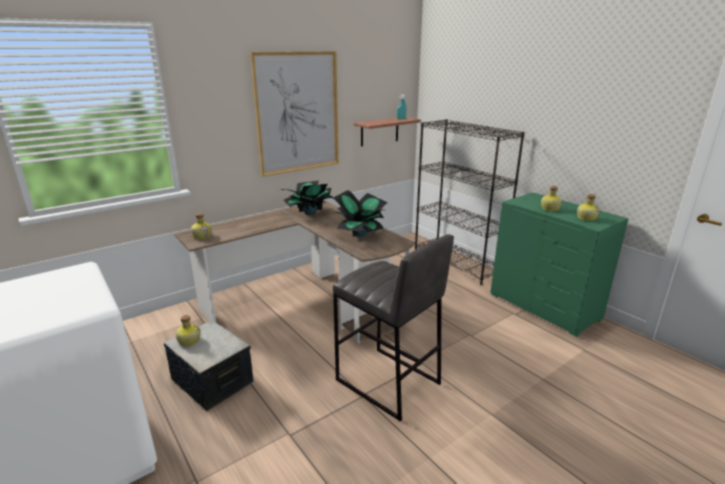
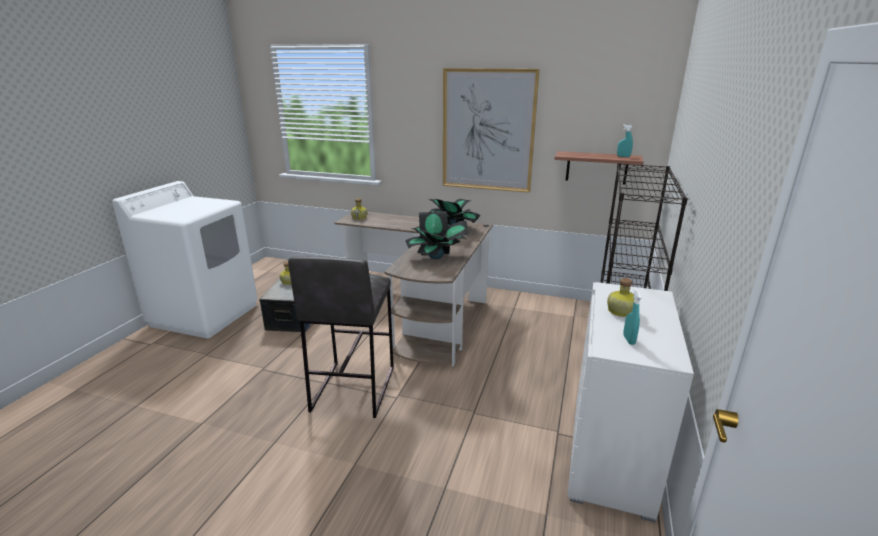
camera: 55 degrees right, 0 degrees up
(544, 306) = (611, 454): green dresser -> white dresser
(586, 218) = (629, 340): bottle -> turquoise spray bottle

